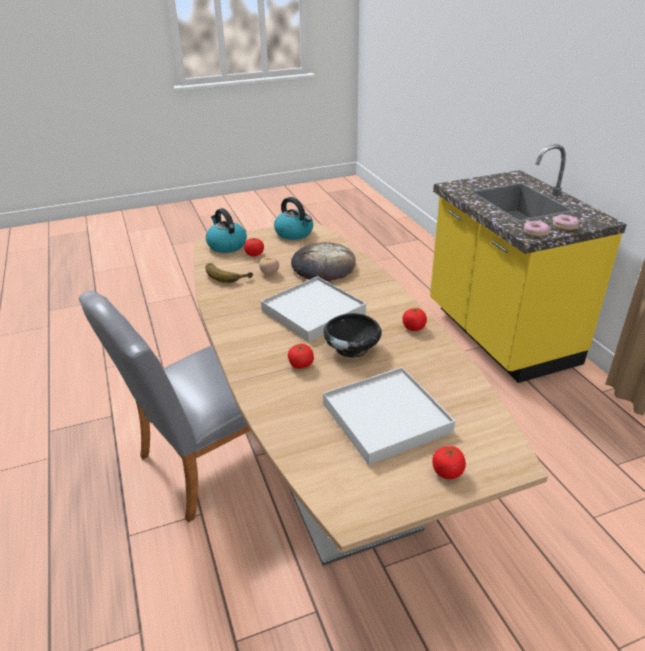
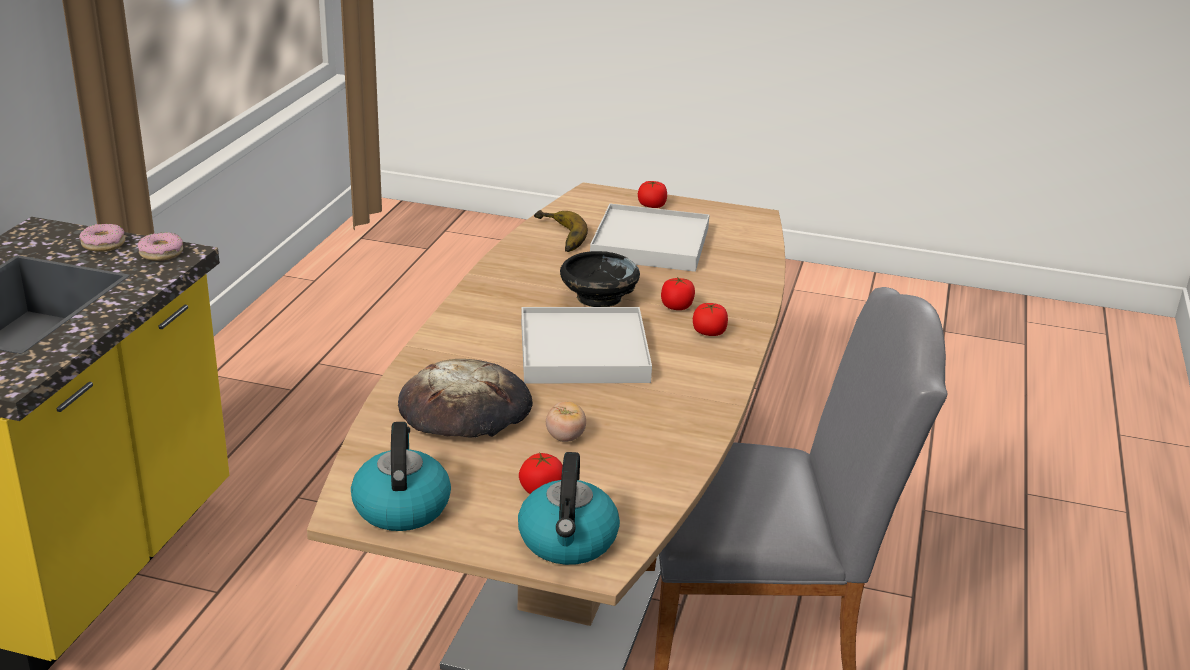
camera: 145 degrees left, 5 degrees down
(228, 274) = (636, 467): banana -> banana (557, 236)
(414, 327) = (496, 287): tomato -> tomato (709, 333)

